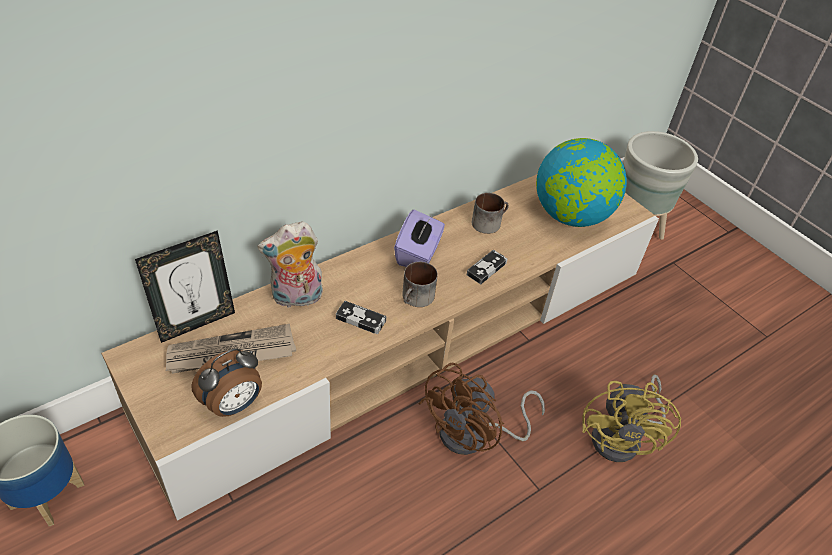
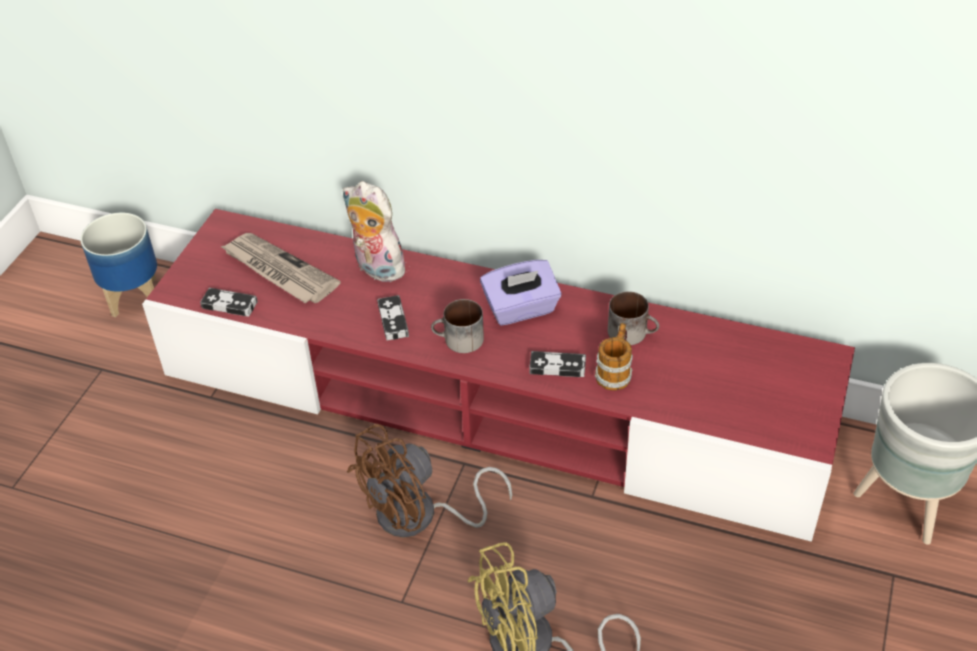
camera: 60 degrees right, 0 degrees up
(196, 323) = (290, 233): picture frame -> none
(233, 405) = (229, 305): alarm clock -> game controller
(410, 338) = (493, 402): beige tv stand -> red tv stand
(474, 435) = (420, 516): brown fan -> brown fan turned 45 degrees counterclockwise
(514, 248) = (615, 372): none -> mug
(570, 216) = (728, 390): globe -> none

